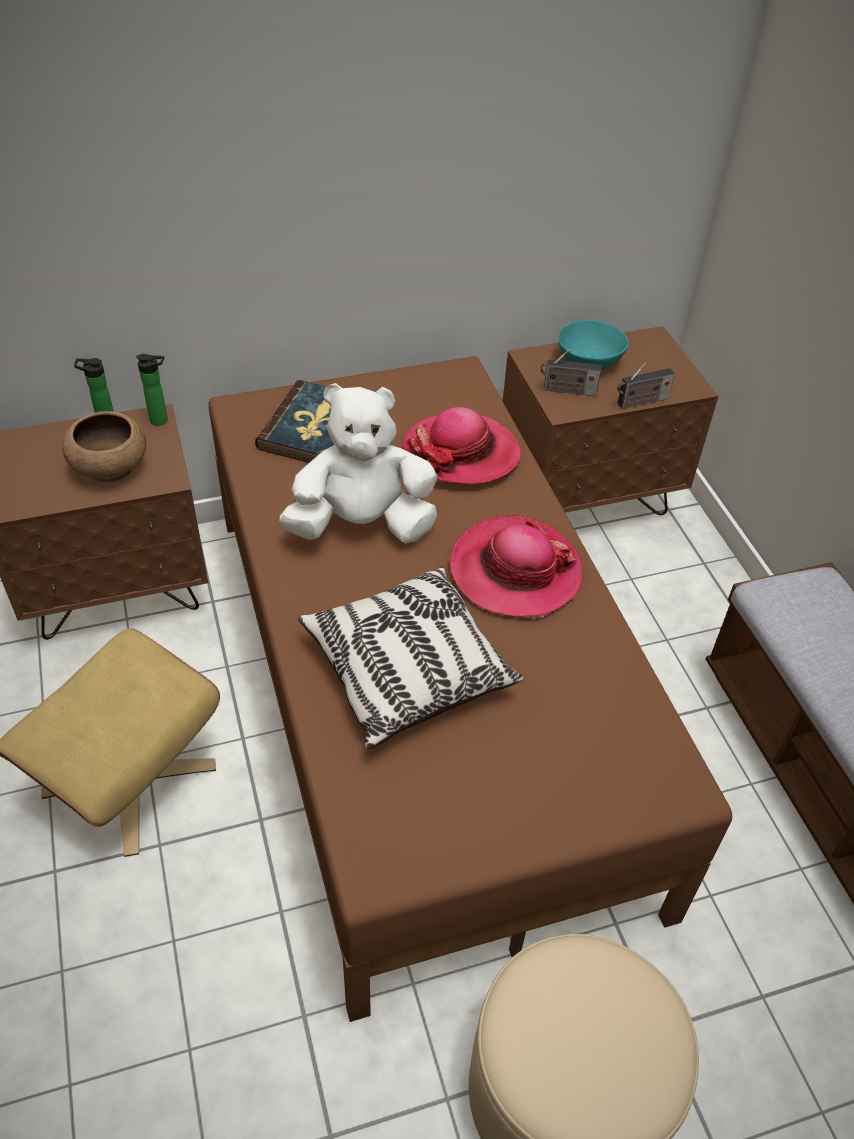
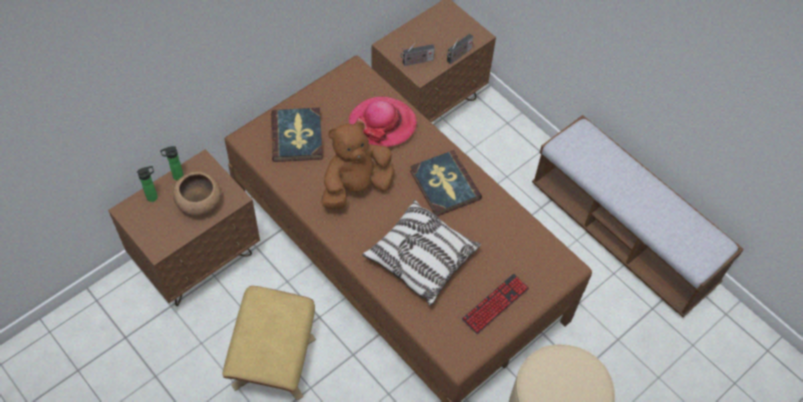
camera: 25 degrees left, 10 degrees up
(162, 420) = (207, 162): bottle -> bottle (154, 196)
(362, 525) = (356, 187): white plush toy -> brown plush toy
(502, 800) = (495, 304): none -> keyboard
(515, 571) = (444, 185): hat -> book
(588, 361) = (418, 36): turquoise bowl -> none

